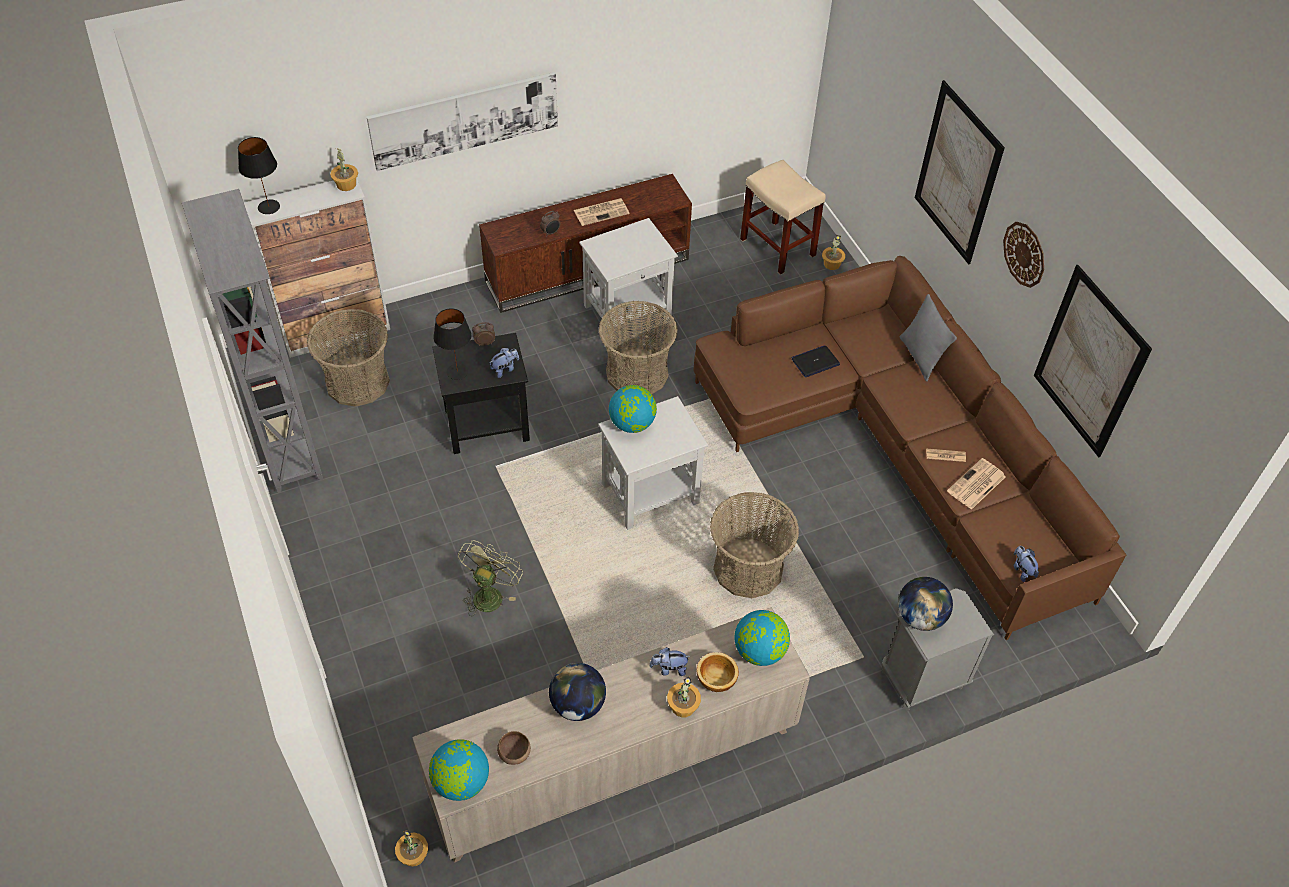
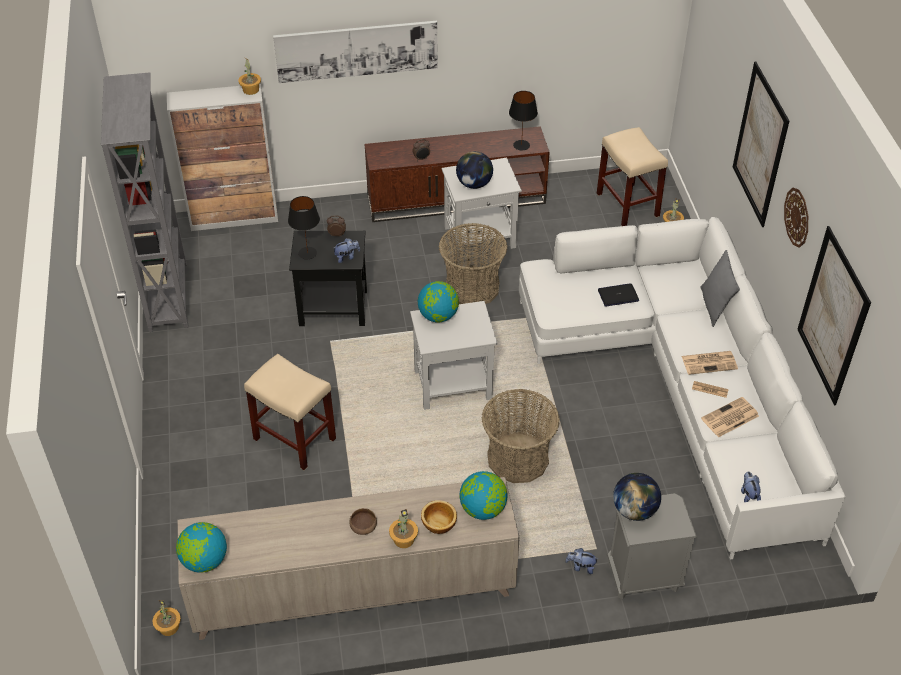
camera: 15 degrees right, 5 degrees down
(269, 206) = (185, 98): black table lamp -> black table lamp (521, 145)
(357, 382) = (239, 258): basket -> none
(489, 593) = (293, 439): green fan -> beige stool
(515, 753) = (254, 548): brown bowl -> brown bowl (364, 528)
(578, 705) = (317, 521): globe -> globe (474, 184)
(602, 212) = (470, 148): newspaper -> newspaper (709, 362)
(669, 669) = (402, 508): plush toy -> plush toy (581, 567)
(895, 449) = (680, 385): brown sofa -> white sofa

